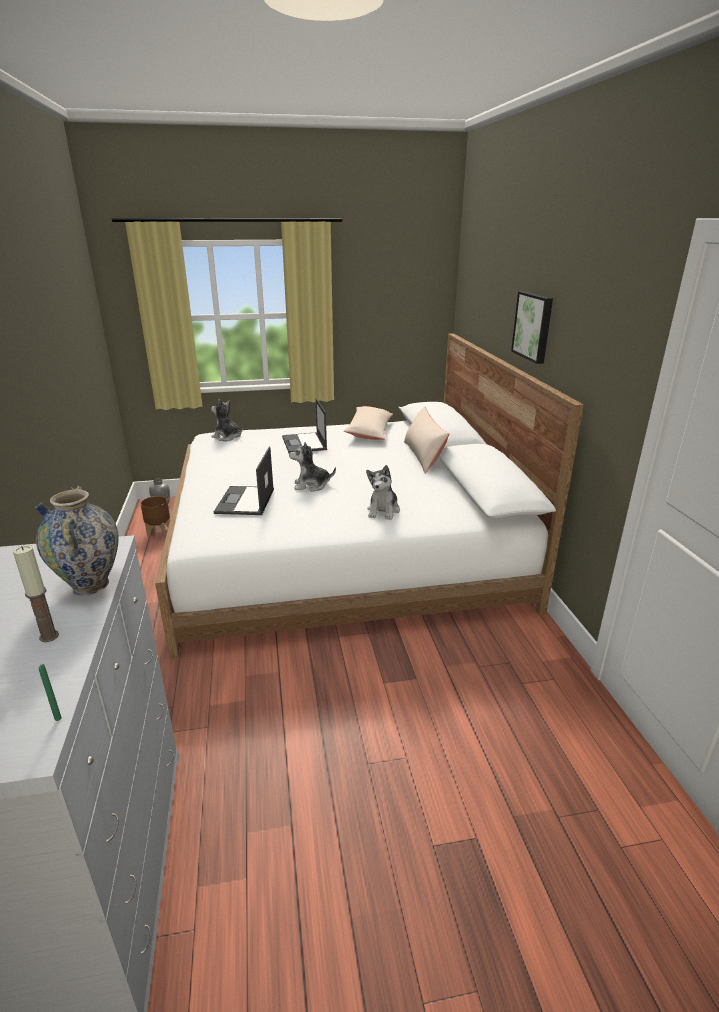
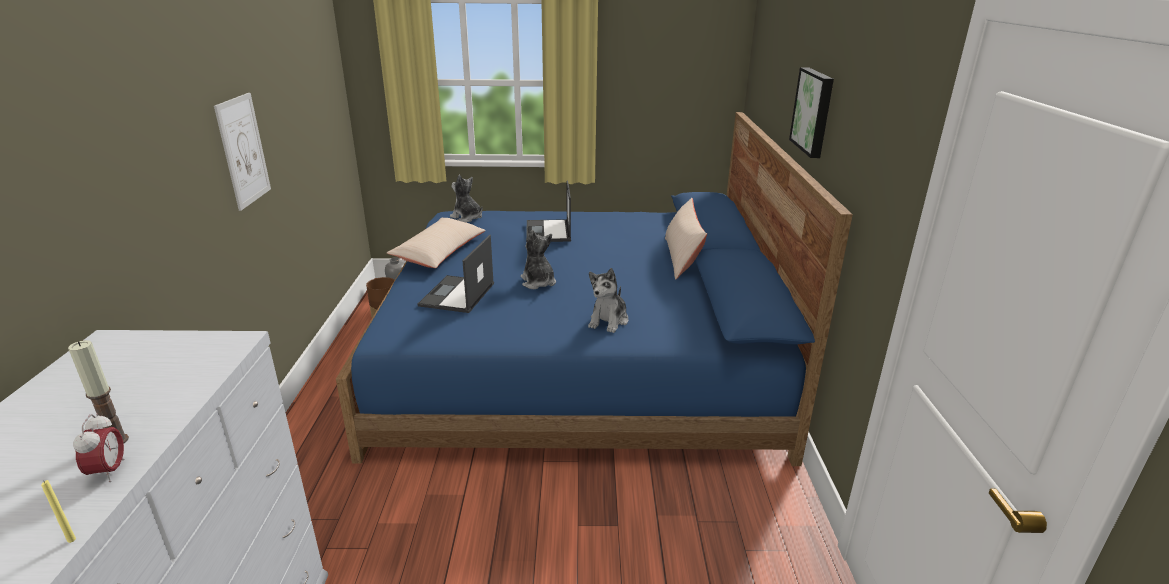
camera: 10 degrees right, 0 degrees up
(43, 383) = (243, 150): none -> picture
(58, 661) = (109, 472): none -> alarm clock
(58, 718) = (71, 540): green candle -> yellow candle
(90, 585) = (190, 385): vase -> none
(311, 485) = (538, 282): plush toy -> plush toy turned 60 degrees clockwise
(342, 547) = (579, 354): white bed -> blue bed
(369, 431) = (630, 222): beige pillow -> beige pillow (440, 252)

